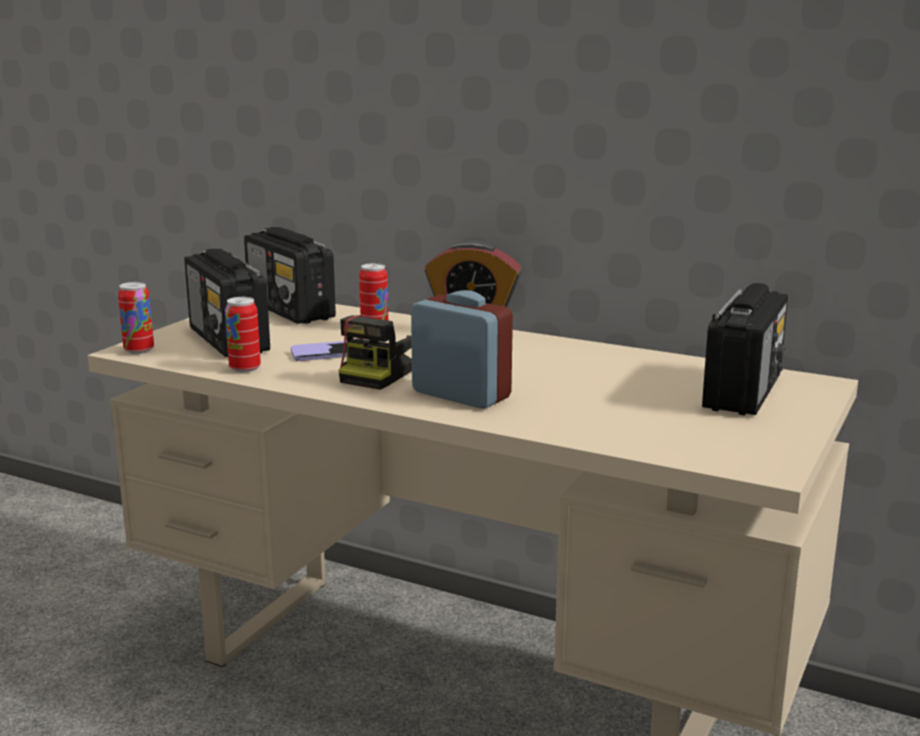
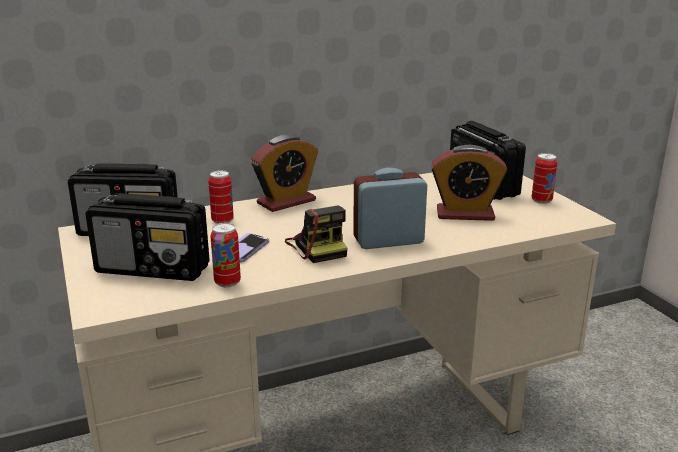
camera: 50 degrees left, 5 degrees up
(139, 350) = (108, 306): can -> can (541, 200)
(620, 407) = (465, 214): none -> alarm clock

